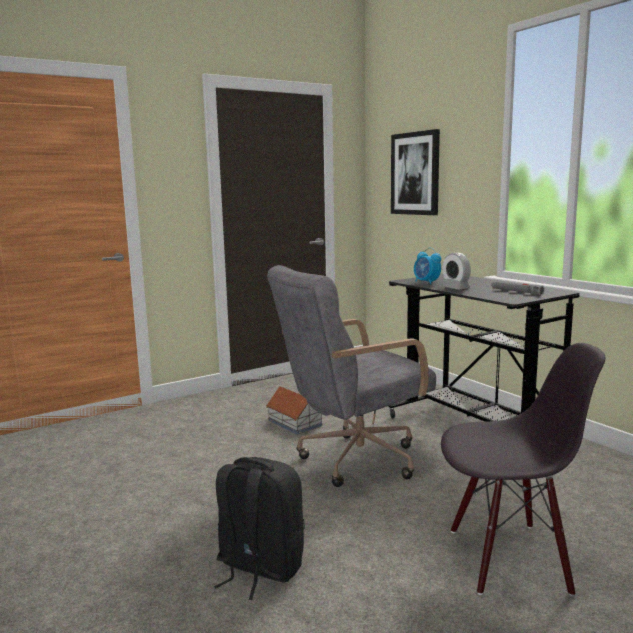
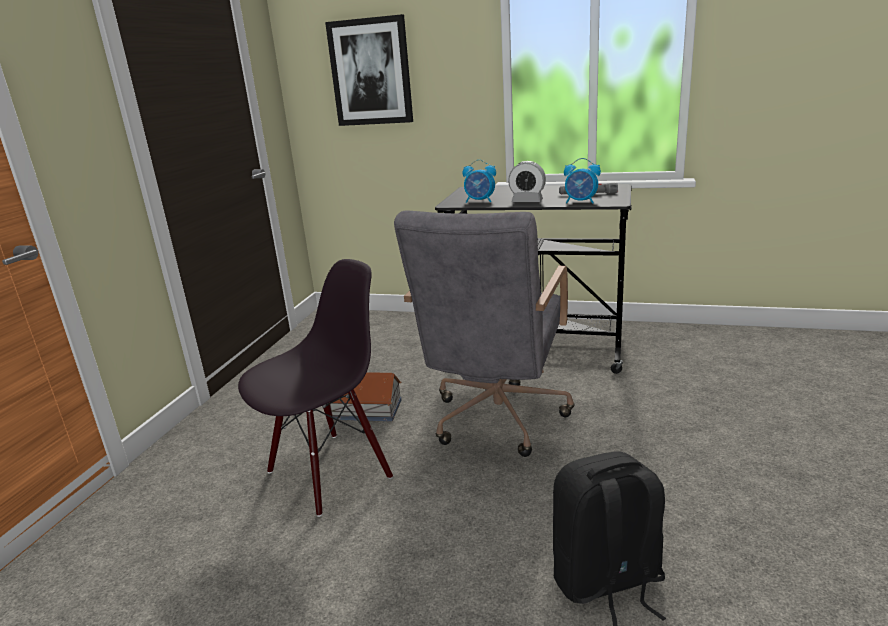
camera: 40 degrees left, 10 degrees up
(488, 295) = (581, 202): none -> alarm clock
(508, 558) = (741, 446): black chair -> black chair (329, 472)

